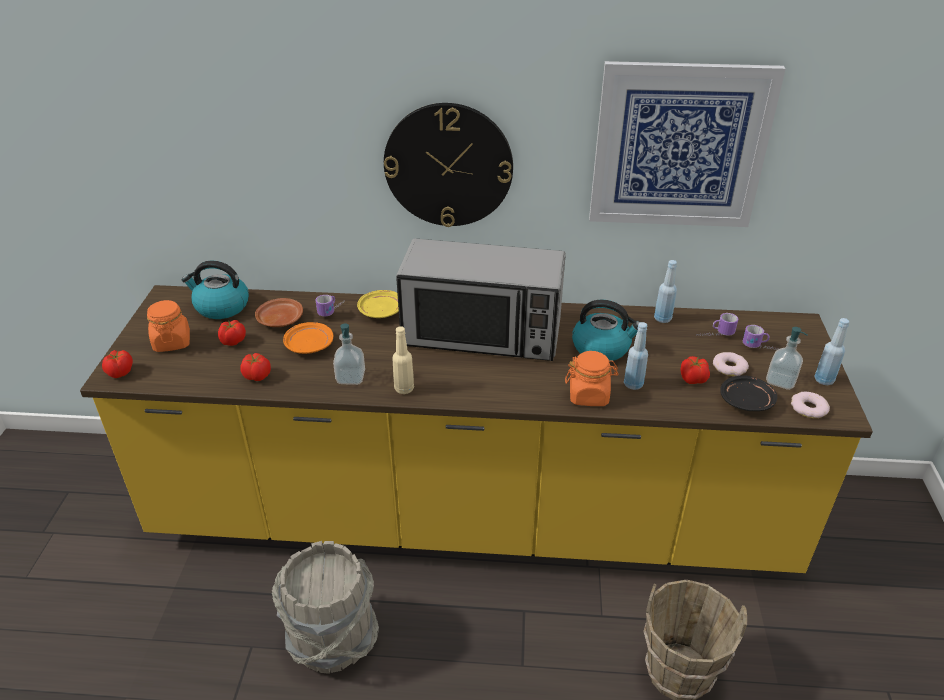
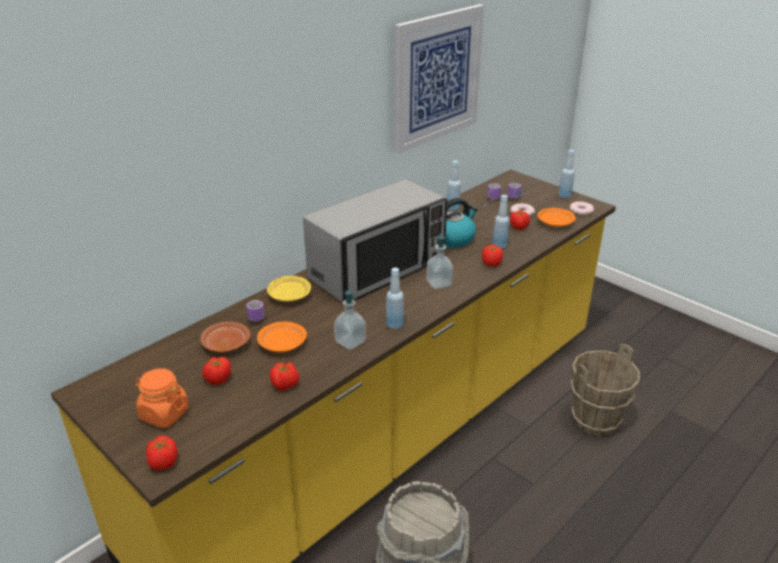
camera: 50 degrees left, 5 degrees down
(221, 307) = (156, 367): kettle -> none
(404, 389) = (395, 325): beige bottle -> blue bottle
(448, 165) = (305, 144): wall clock -> none
(589, 395) = (491, 263): orange jar -> tomato
(746, 401) = (555, 223): black plate -> orange plate
(780, 381) = (551, 206): soap dispenser -> soap dispenser (439, 283)

